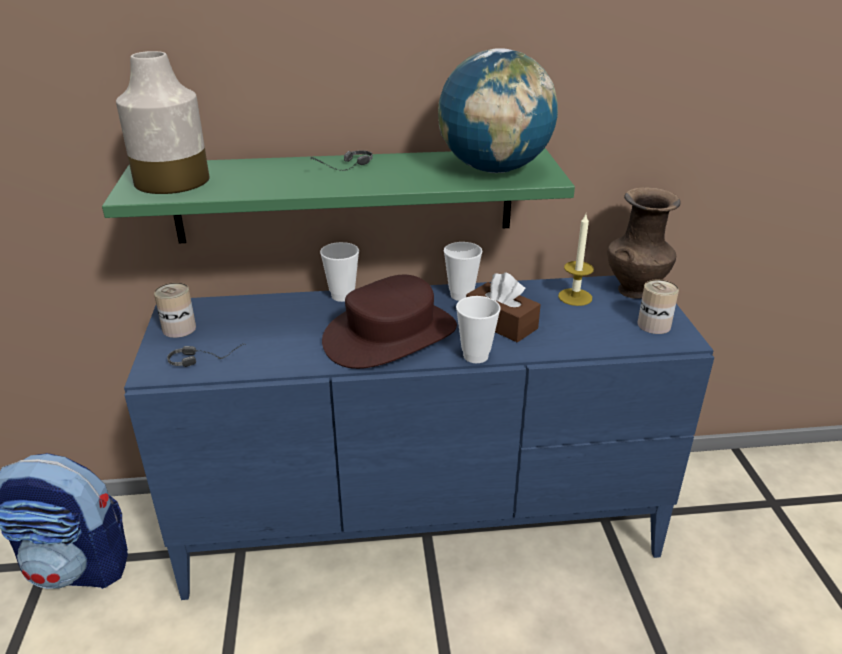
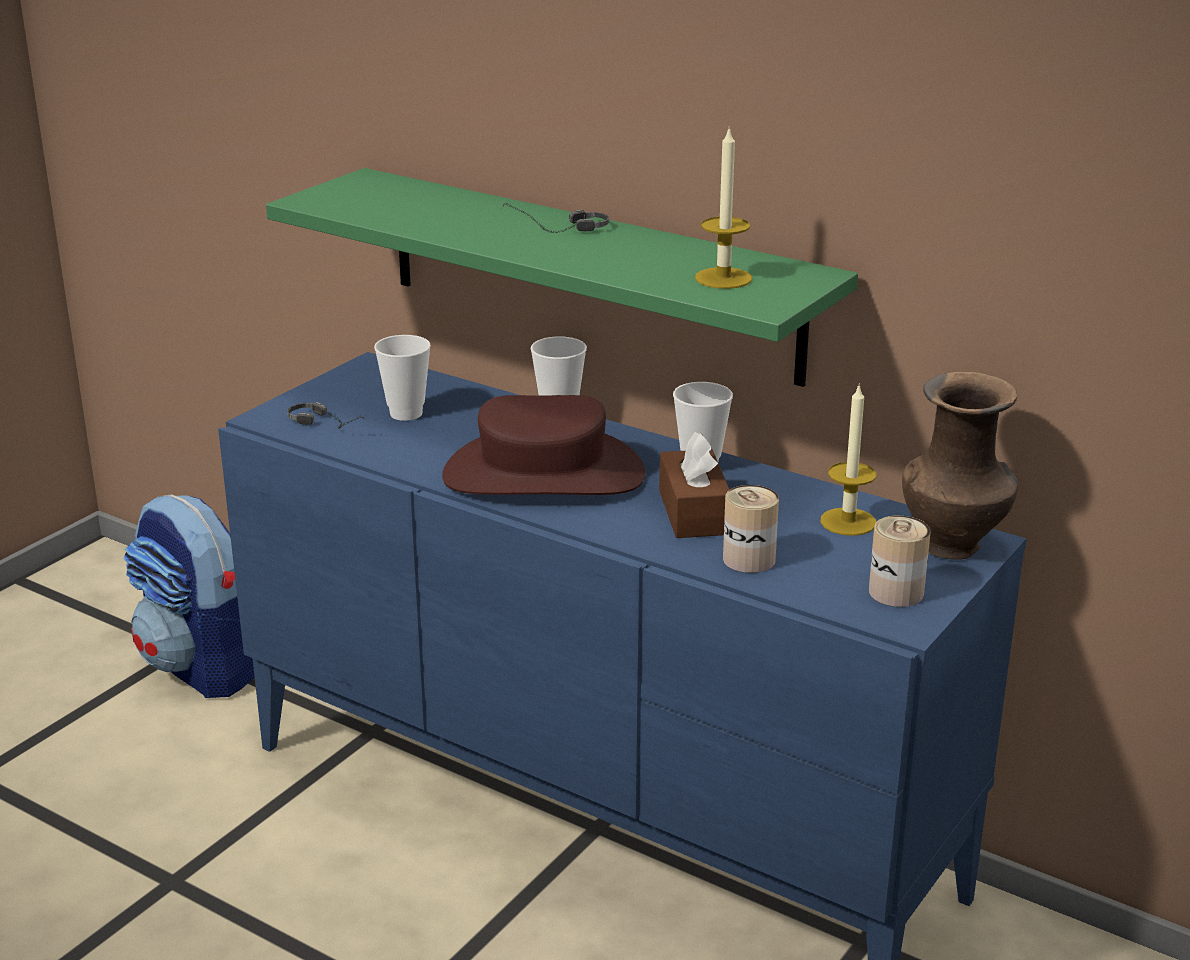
camera: 40 degrees right, 5 degrees down
(171, 180) = (365, 195): beige vase -> none
(179, 328) = (346, 387): can -> can (749, 559)
(475, 356) = (602, 531): cup -> cup (406, 413)
(494, 169) = (723, 278): globe -> candle

